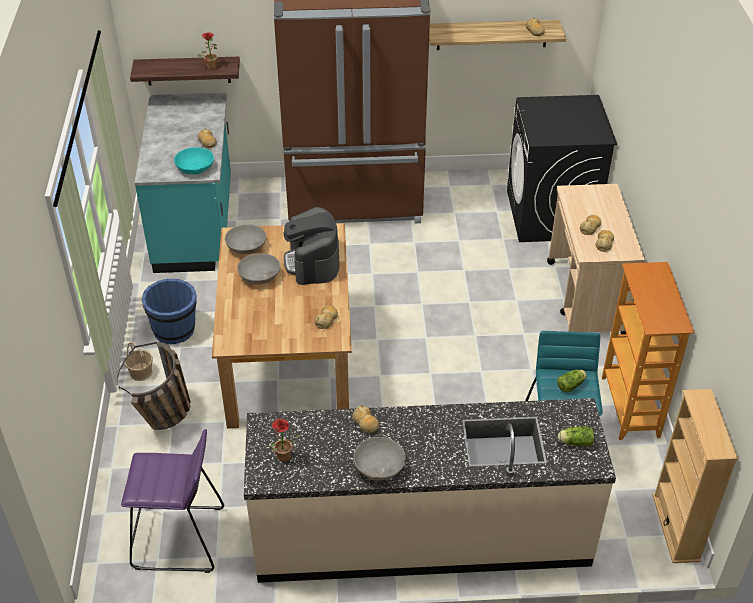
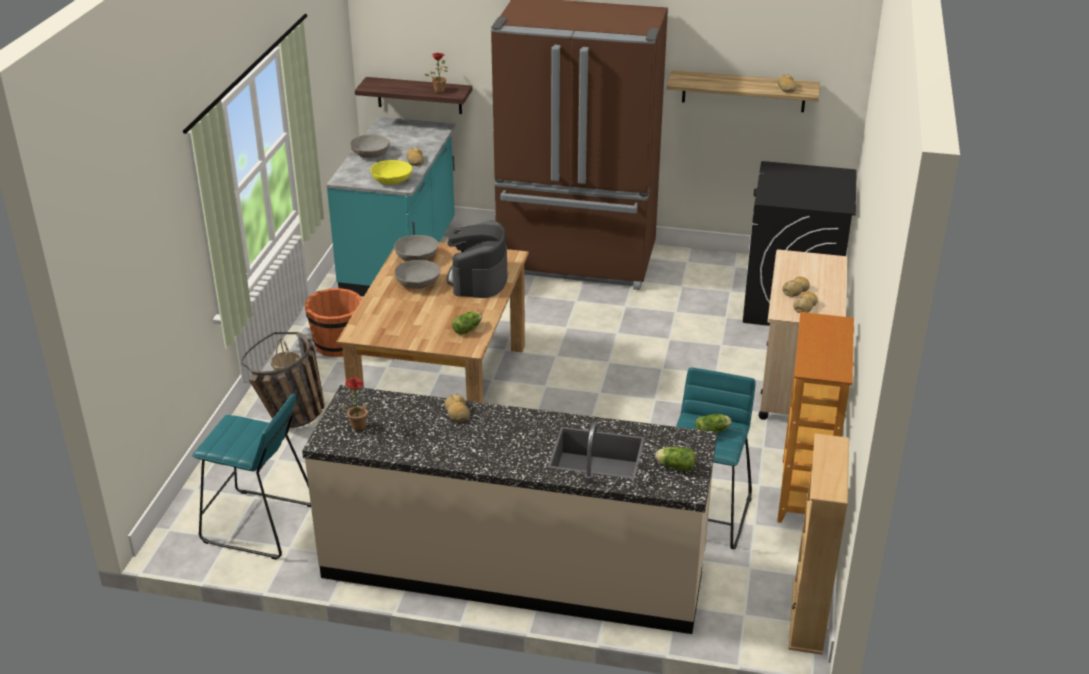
camera: 15 degrees right, 10 degrees down
(175, 330) = (338, 345): blue bucket -> orange bucket
(179, 539) = (259, 524): purple stool -> turquoise stool
(195, 168) = (392, 180): turquoise bowl -> yellow bowl
(326, 320) = (468, 329): bread -> lettuce
(379, 467) = (452, 451): grey bowl -> grey bowl (371, 154)

